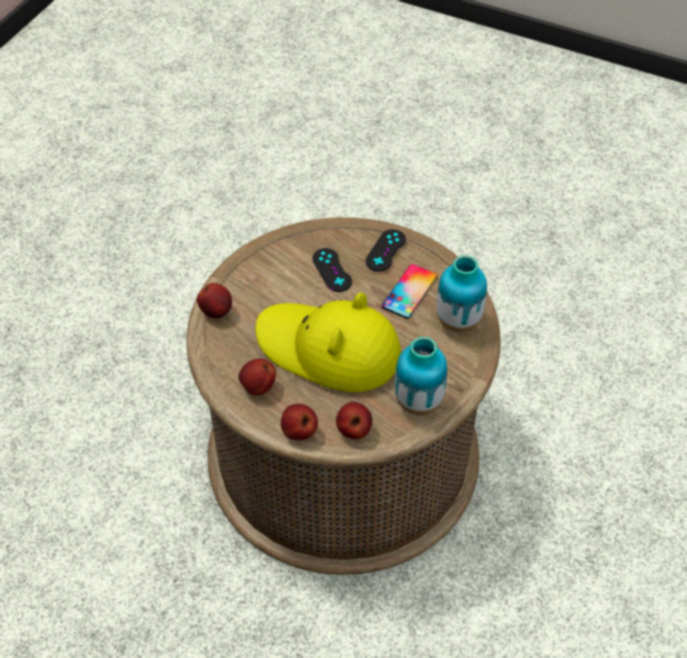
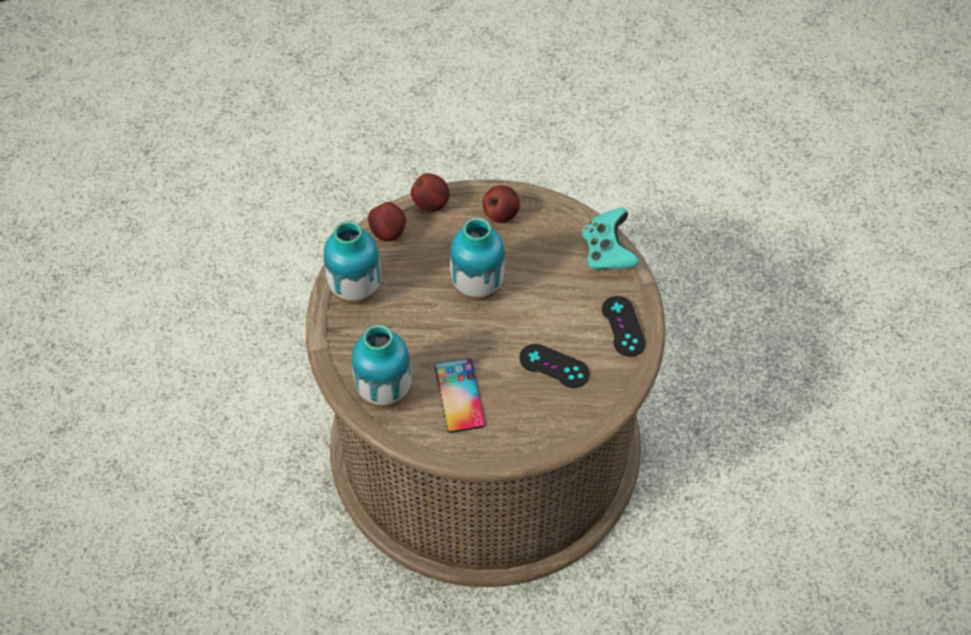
camera: 140 degrees right, 5 degrees up
(217, 311) = (607, 252): apple -> turquoise game controller
(328, 349) = (477, 287): yellow hat -> vase
(385, 250) = (523, 423): black game controller -> black game controller (623, 326)

